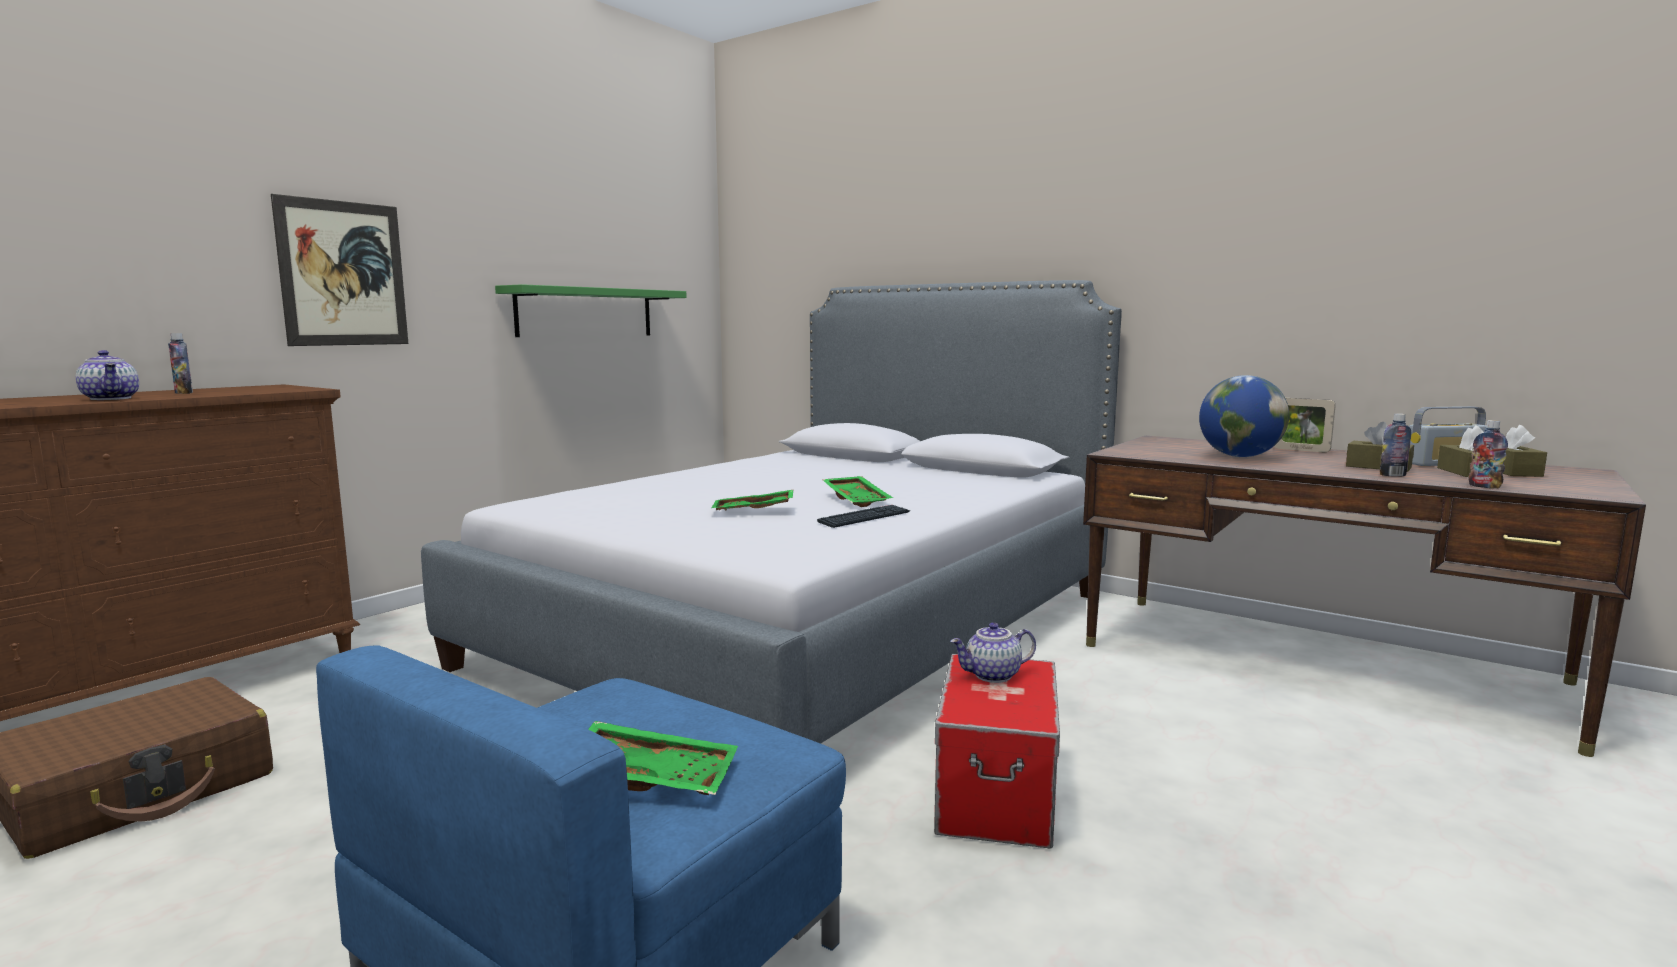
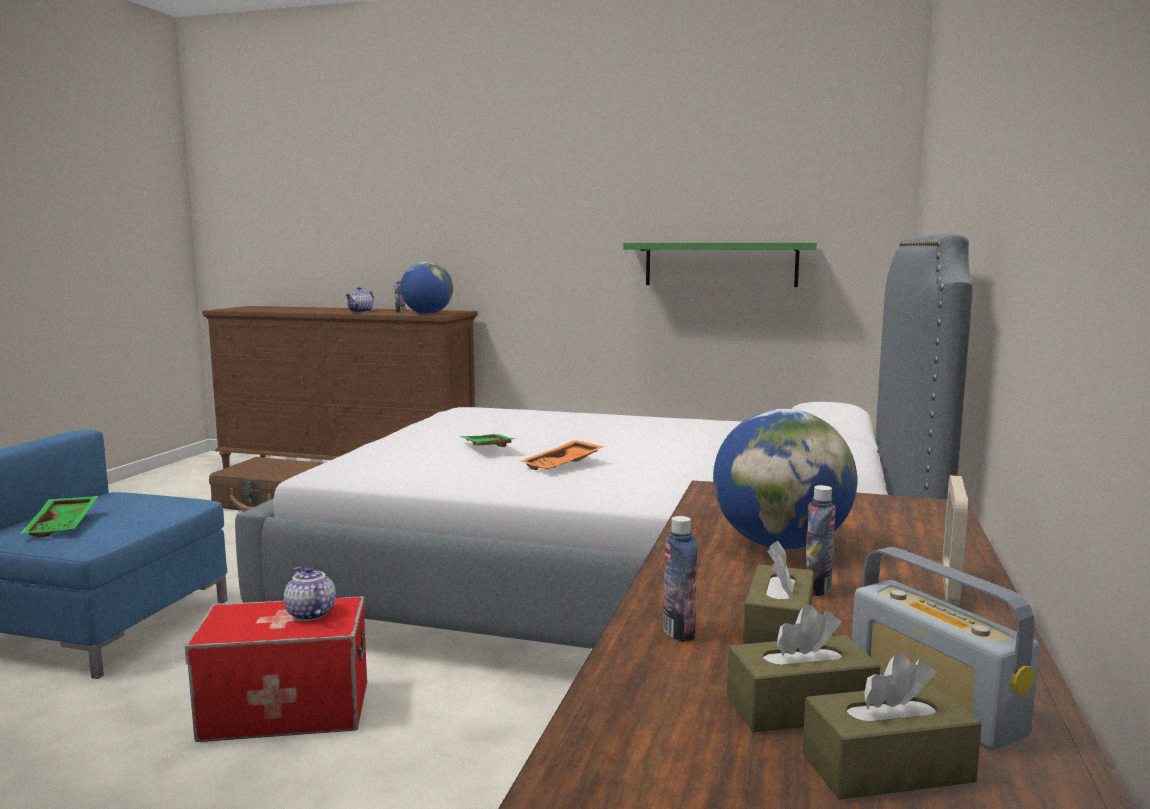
camera: 70 degrees right, 0 degrees up
(270, 390) = (427, 314): none -> globe
(343, 274) = (519, 238): picture -> none
(858, 500) = (563, 465): green tray -> orange tray
(865, 518) = (484, 474): keyboard -> none
(1484, 486) = (602, 696): bottle -> bottle (817, 589)

